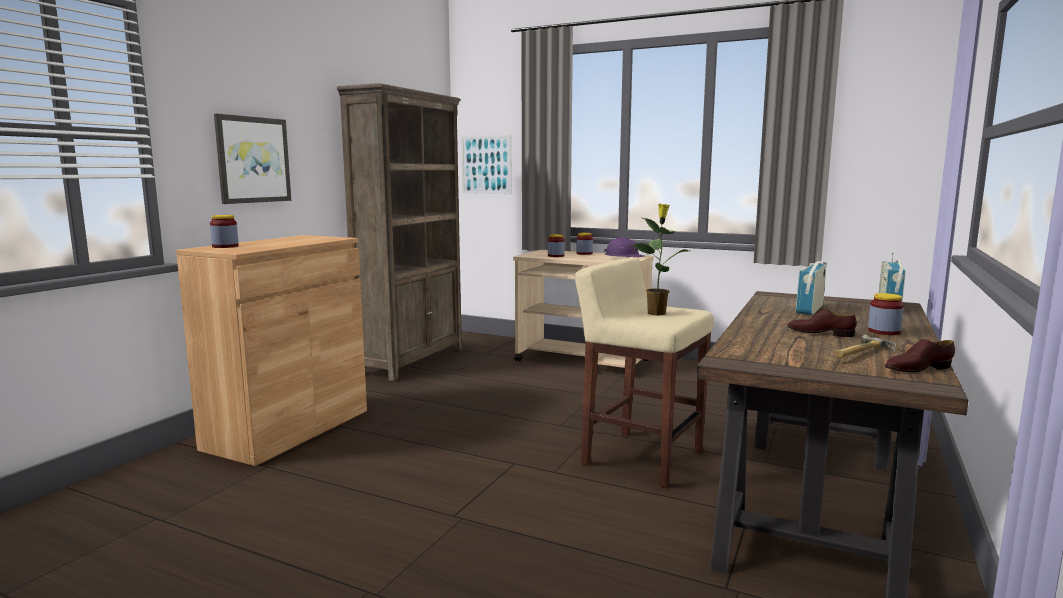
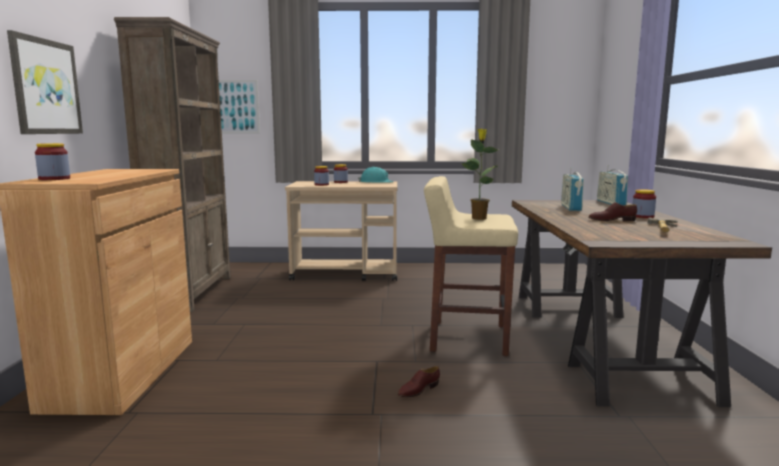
camera: 25 degrees left, 0 degrees up
(623, 256) = (376, 182): purple hard hat -> turquoise hard hat
(917, 369) = (710, 234): brown shoe -> brown shoe (418, 390)

